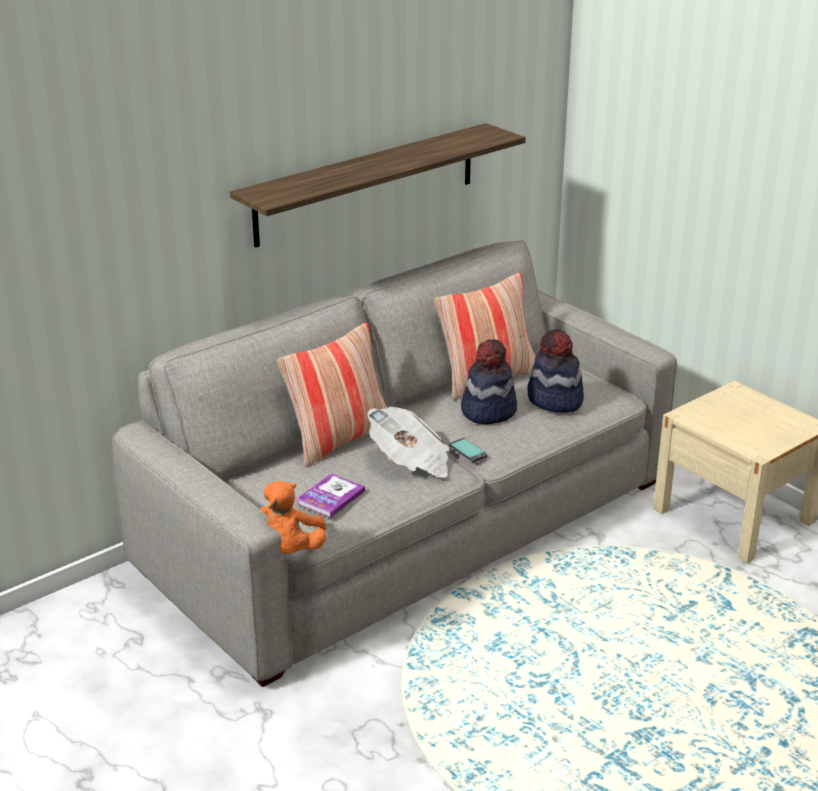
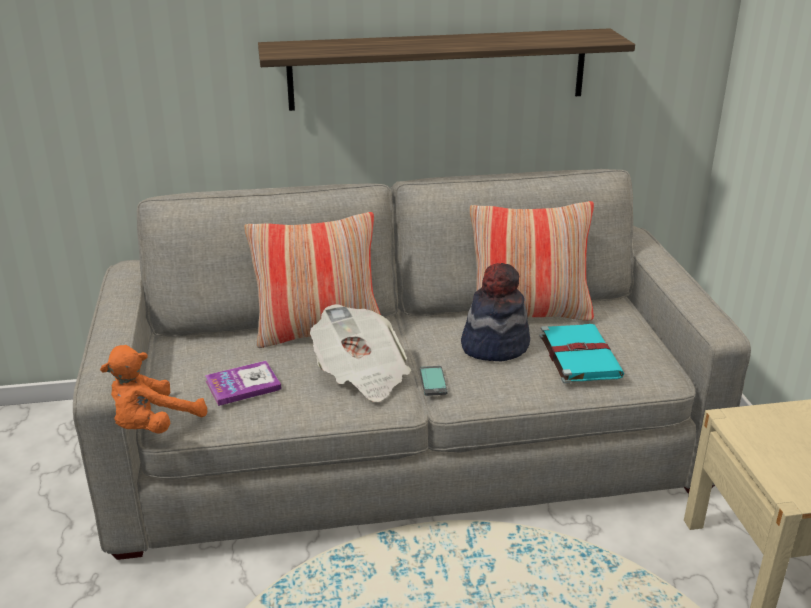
camera: 30 degrees right, 0 degrees up
(554, 400) = (579, 355): hat -> turquoise book

